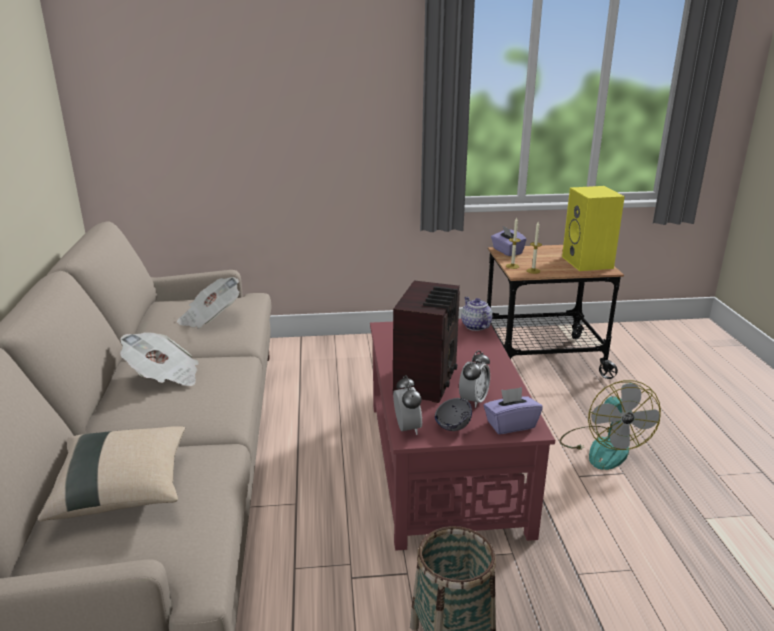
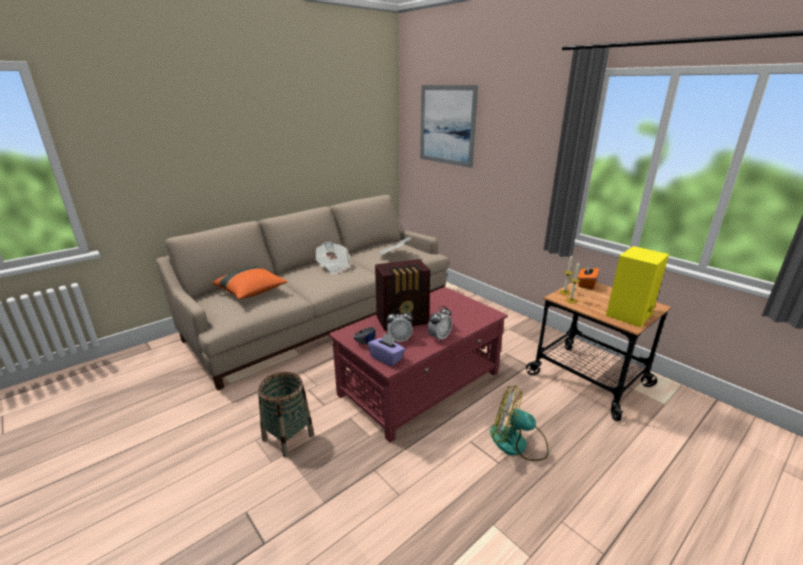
camera: 55 degrees right, 0 degrees up
(123, 490) = (252, 292): beige pillow -> orange pillow
(193, 76) = (447, 125): none -> picture
(407, 428) = (350, 330): alarm clock -> alarm clock (439, 337)
(475, 326) = (488, 314): teapot -> none
(507, 251) = (586, 284): purple tissue box -> orange tissue box
(603, 447) = (517, 443): fan -> fan turned 60 degrees clockwise

